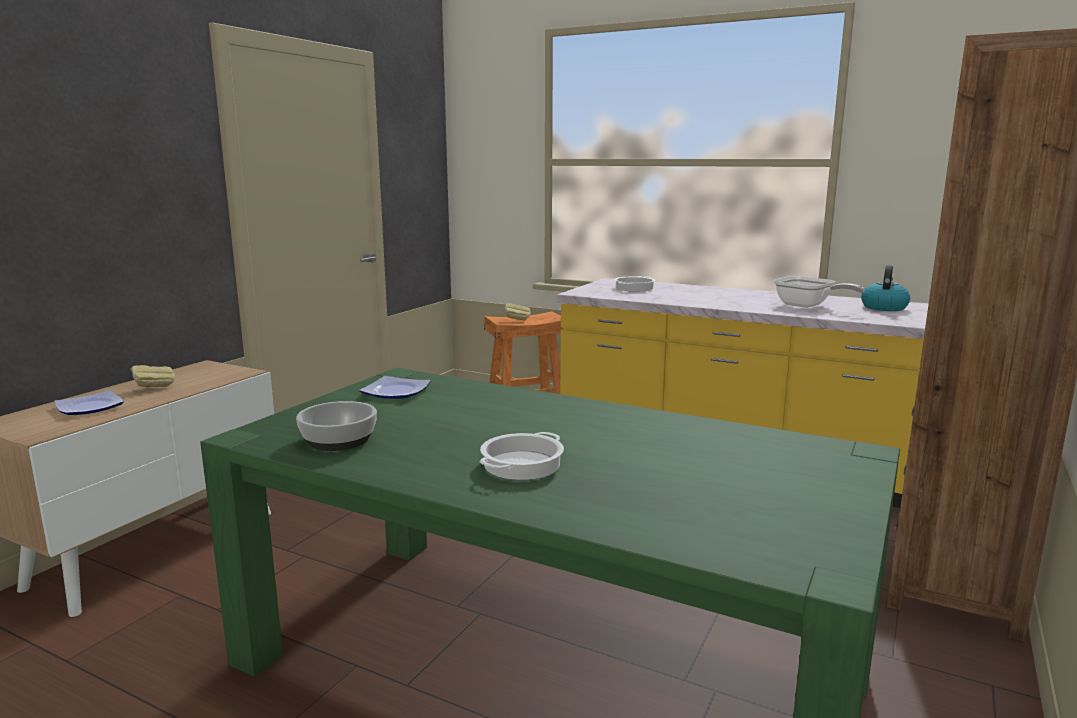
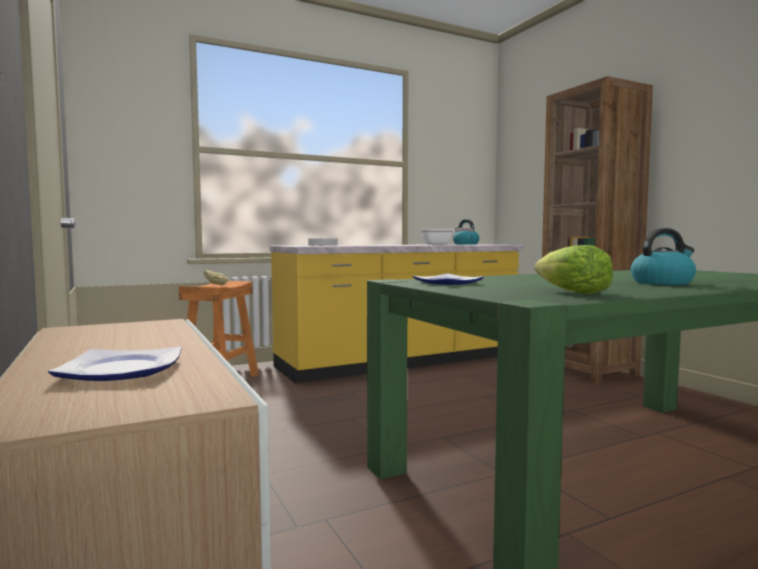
camera: 55 degrees left, 10 degrees down
(154, 388) = (115, 346): bread -> none
(337, 440) = (572, 292): bowl -> lettuce
(521, 464) = (662, 283): cooking pot -> kettle

